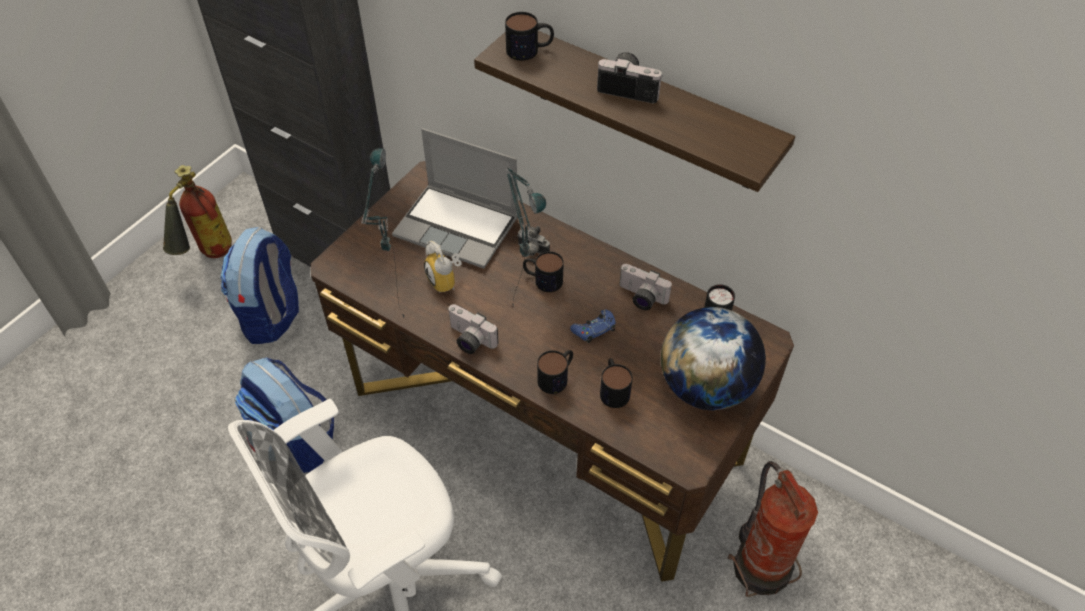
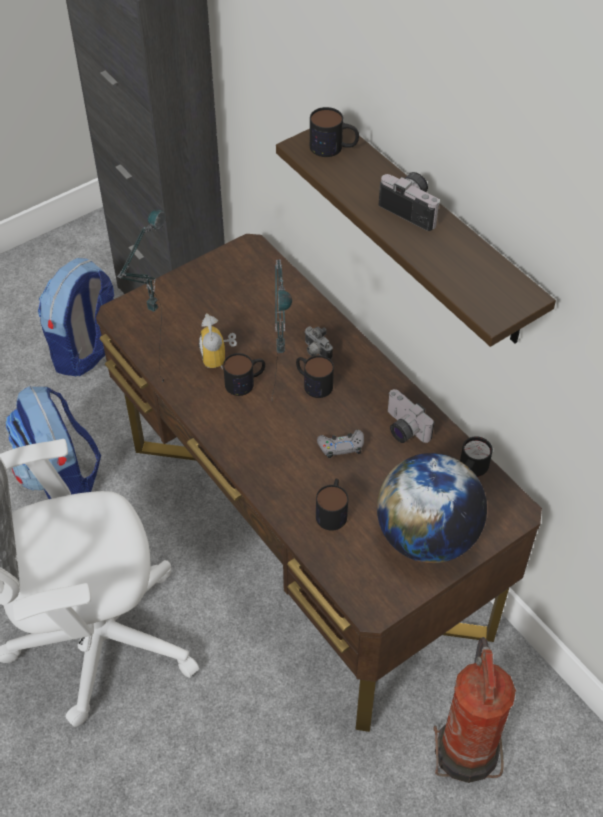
camera: 20 degrees right, 0 degrees up
(207, 257) = (49, 277): fire extinguisher -> none
(459, 227) = (255, 308): laptop -> none
(469, 340) = (214, 421): camera -> none
(557, 376) = (283, 482): mug -> mug (246, 382)
(594, 329) = (341, 446): blue game controller -> grey game controller

